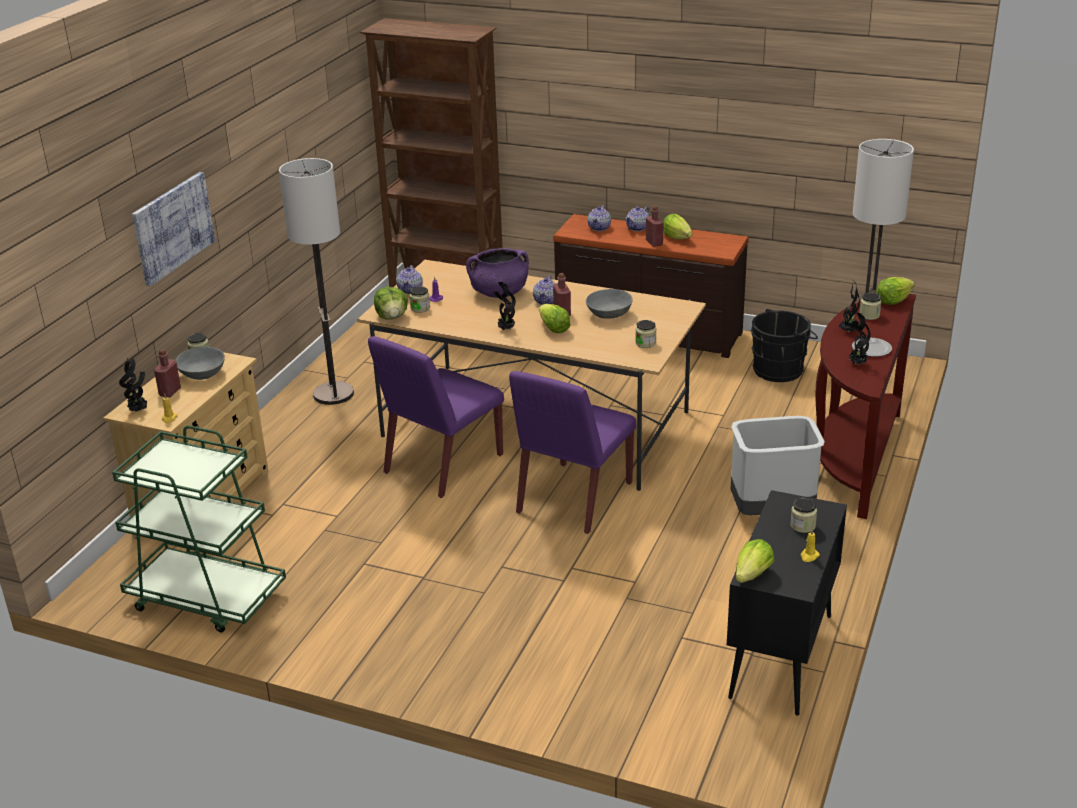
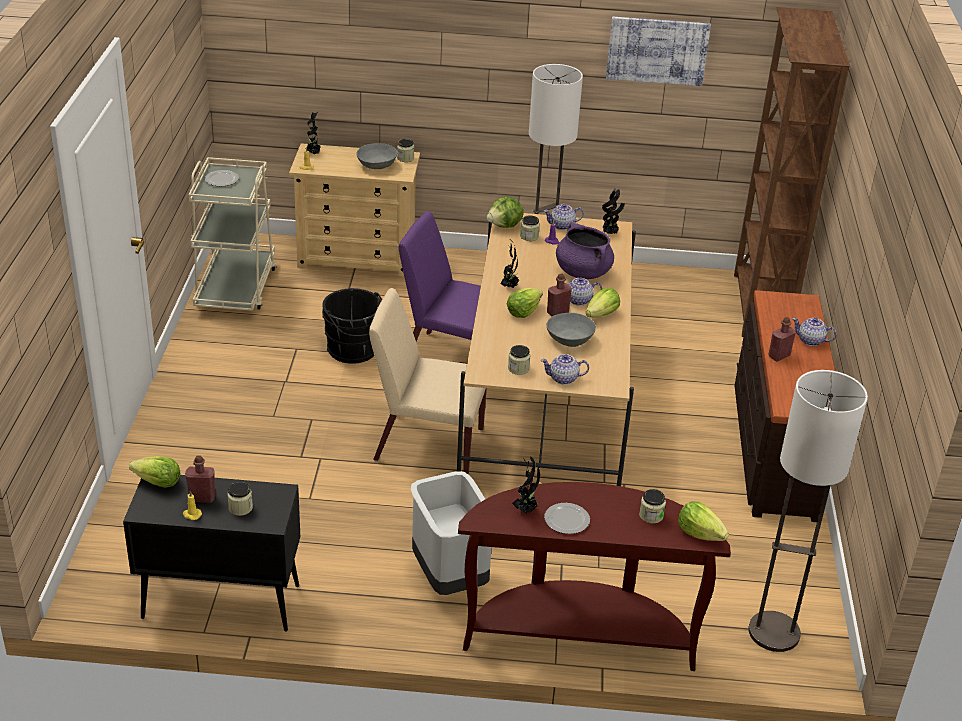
camera: 70 degrees right, 5 degrees up
(168, 471) = (222, 180): none -> plate
(170, 392) = (345, 159): red bottle -> red bottle (202, 498)
(172, 227) = (427, 52): picture -> picture (657, 50)
(206, 597) = (236, 288): green cart -> beige cart
(574, 498) = (427, 444): purple chair -> beige chair
(599, 228) = (793, 316): teapot -> teapot (564, 378)
(677, 238) = (803, 370): lettuce -> lettuce (602, 315)
(781, 369) = (749, 561): black bucket -> black bucket (354, 351)
(849, 331) = (603, 501): potted plant -> potted plant (610, 233)

